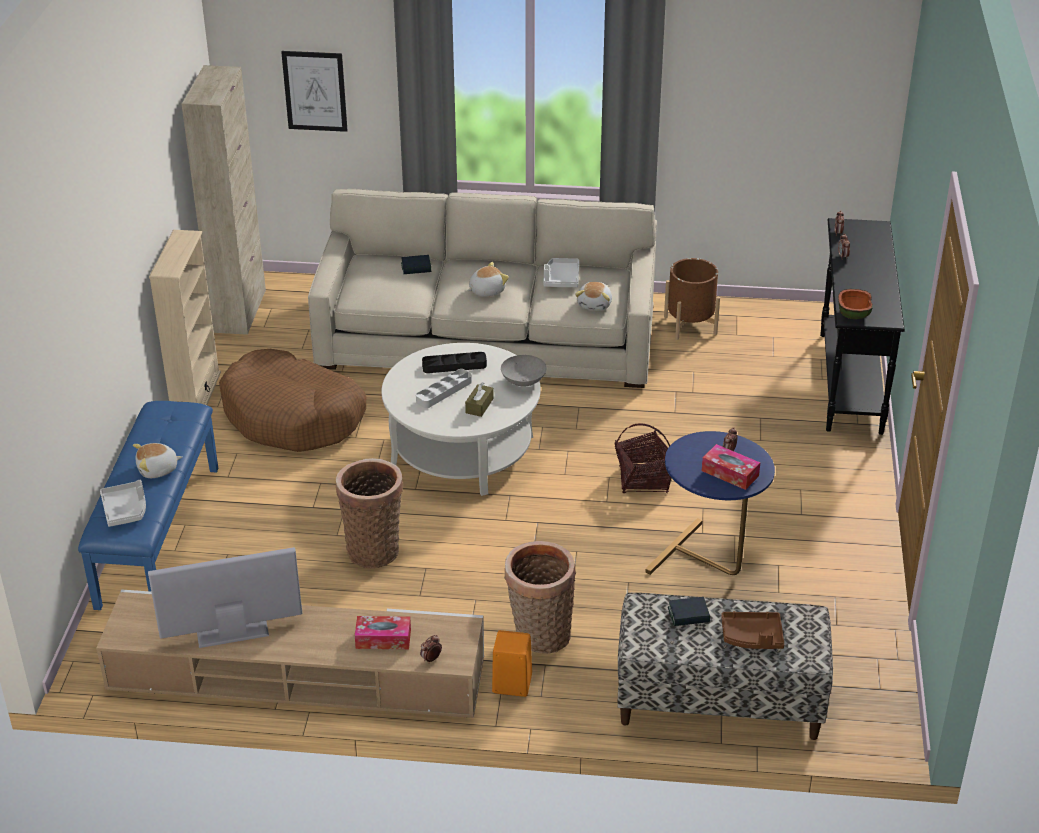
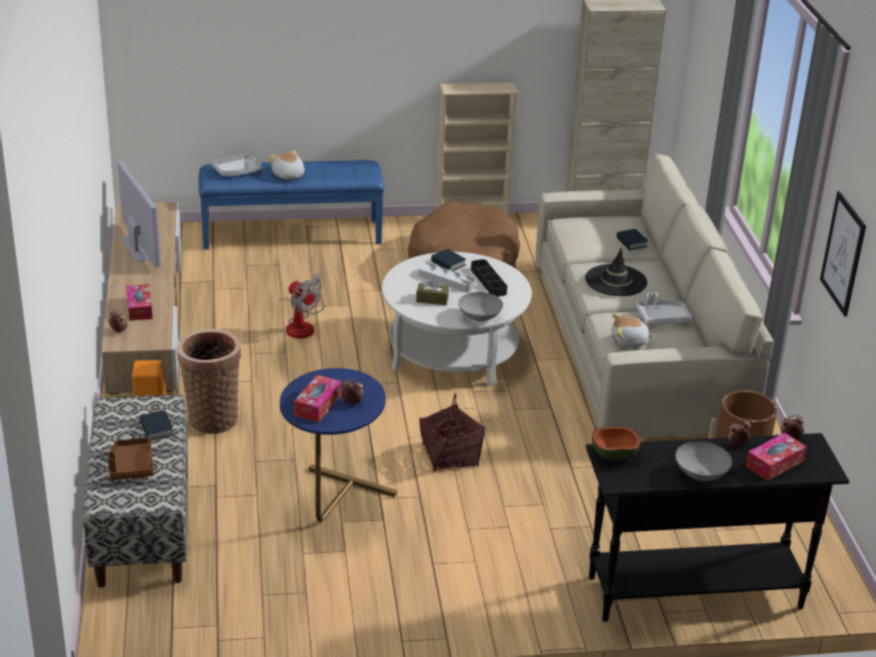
camera: 75 degrees right, 5 degrees down
(315, 91) = (712, 69): picture -> picture (843, 253)
(374, 548) = (303, 325): basket -> fan
(409, 385) = (448, 263): none -> book
(486, 290) = (615, 281): plush toy -> black hat
(869, 246) = (774, 463): none -> tissue box
(882, 281) = (699, 474): none -> grey bowl

